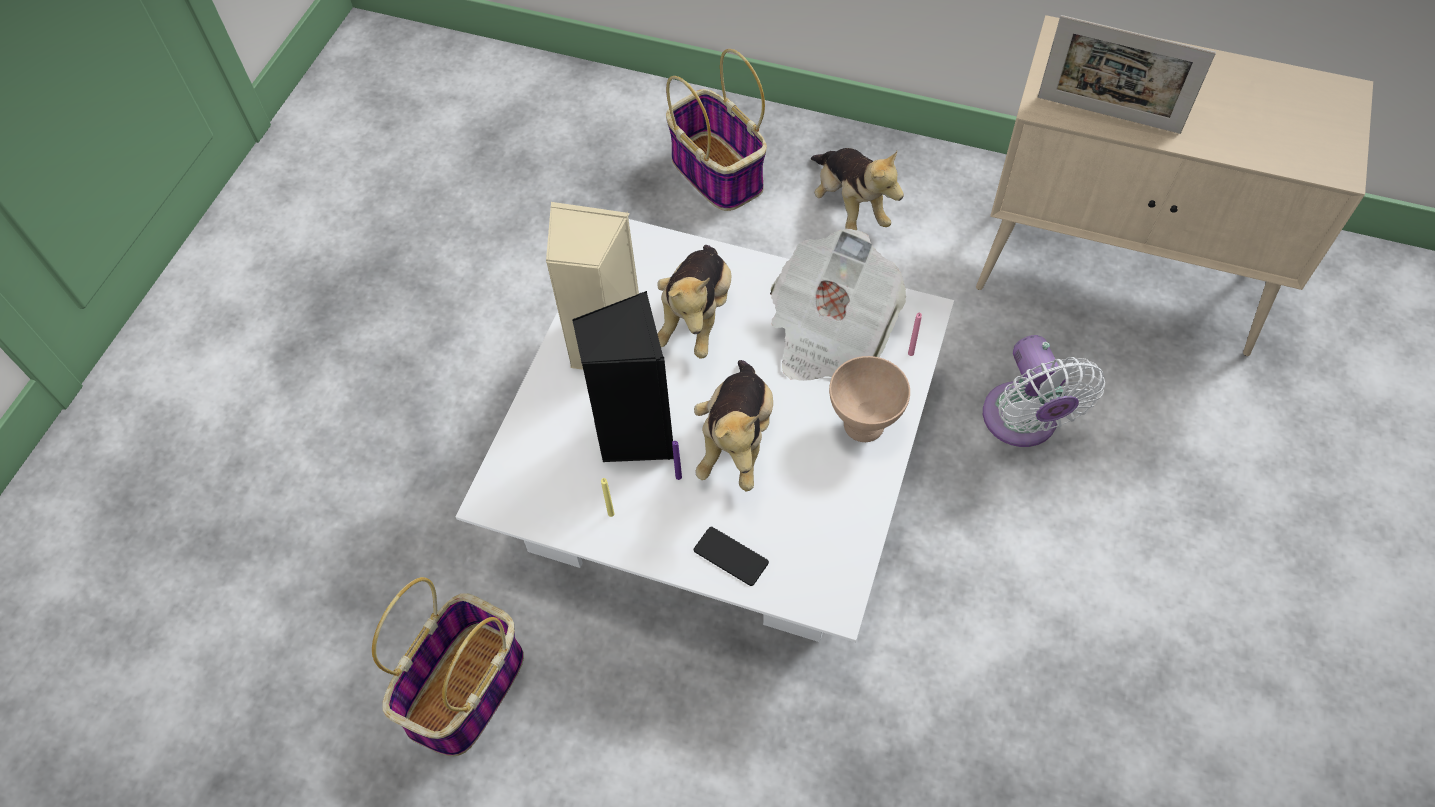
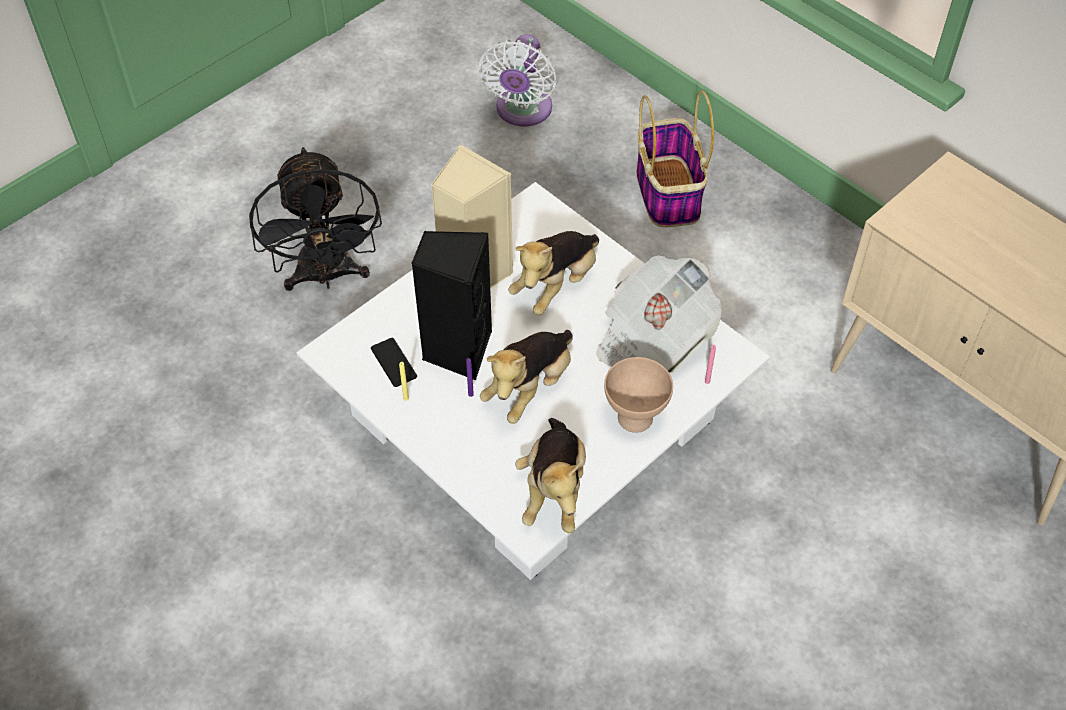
camera: 25 degrees right, 5 degrees down
(409, 409) = (326, 276): none -> black fan
(465, 692) = (252, 493): basket -> none
(731, 556) = (474, 466): phone -> phone (393, 363)
(849, 206) = (763, 262): plush toy -> plush toy (554, 490)
(1023, 422) = (802, 492): white fan -> white fan (522, 111)
(1108, 114) = (945, 247): picture frame -> none

